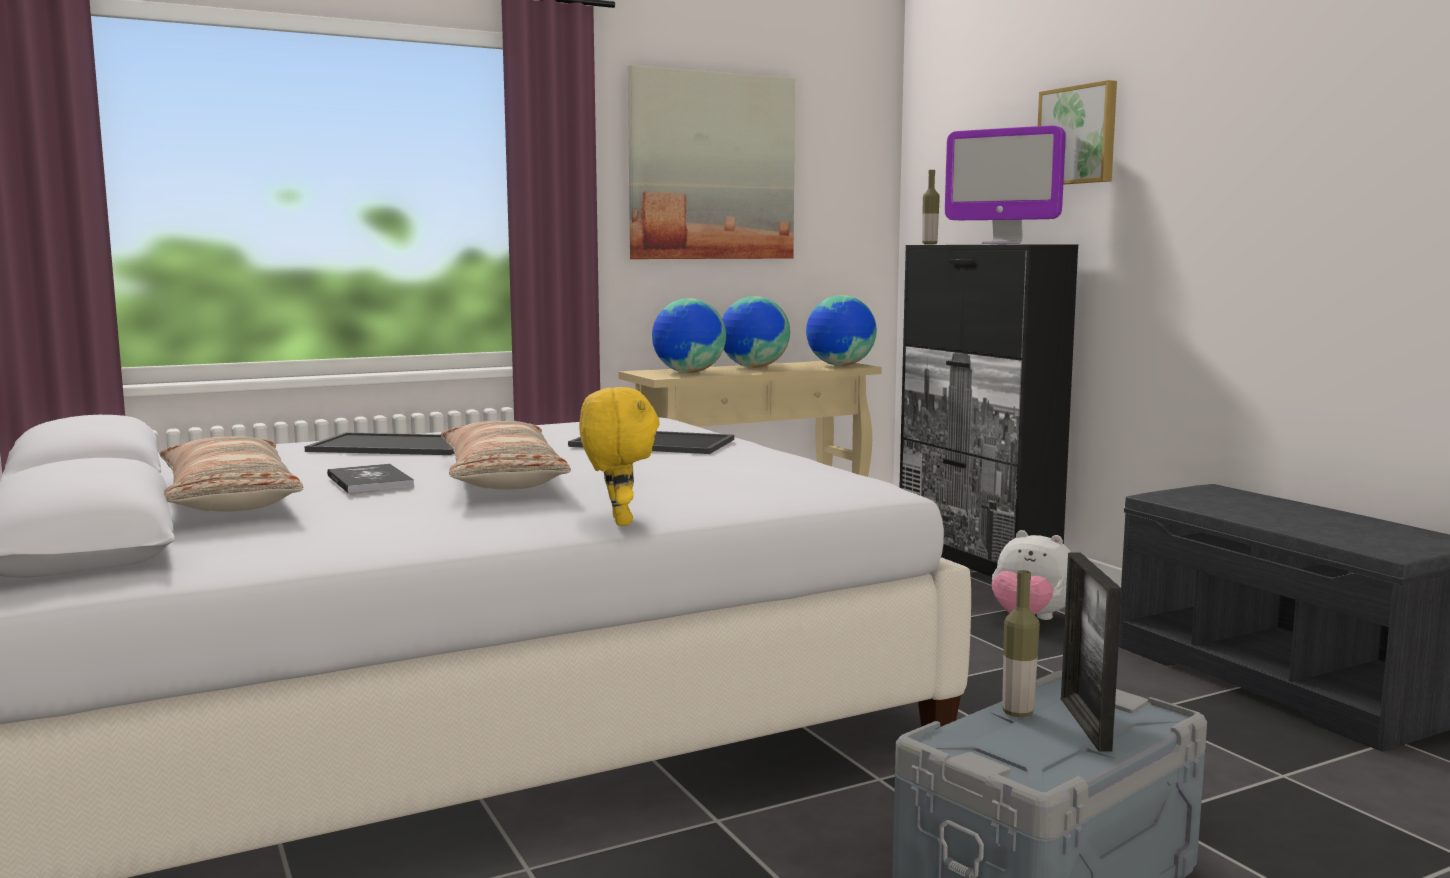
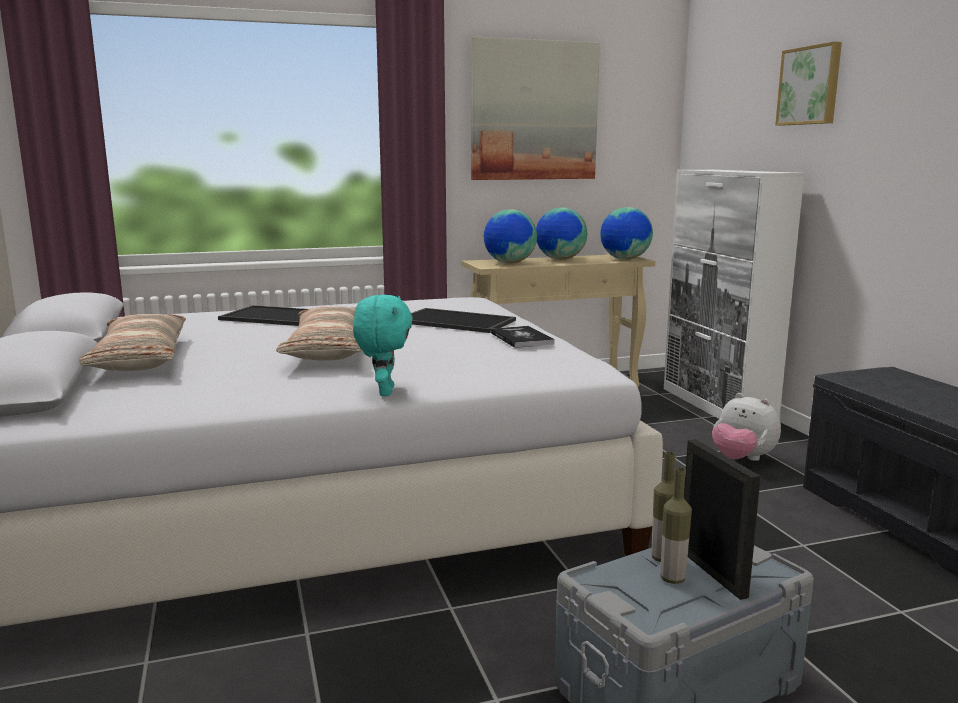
camera: 10 degrees right, 5 degrees up
(370, 481) = (240, 348): book -> book (521, 338)
(618, 521) = (384, 392): yellow plush toy -> turquoise plush toy
(929, 244) = (694, 169): bottle -> bottle (672, 579)
(975, 559) = (717, 406): black cabinet -> white cabinet
(1001, 244) = (745, 171): monitor -> none
(1085, 723) = (712, 572): picture frame -> picture frame turned 150 degrees clockwise

